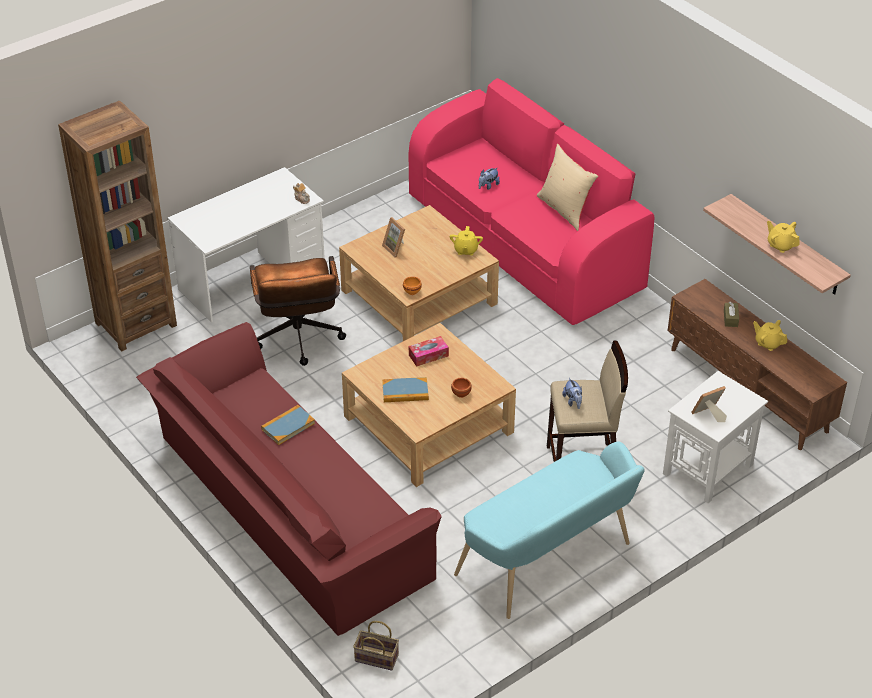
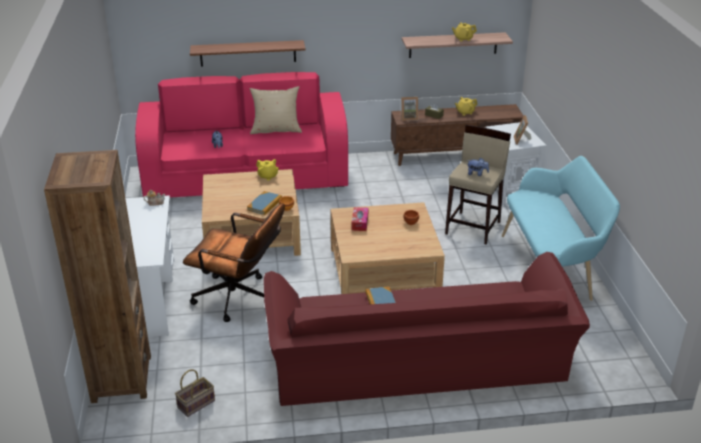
camera: 60 degrees left, 10 degrees down
(375, 658) = (598, 370): basket -> basket (196, 405)
(396, 248) = (233, 200): picture frame -> picture frame (409, 118)
(405, 392) = (388, 243): book -> book (264, 204)
(580, 102) = (248, 53): none -> shelf

